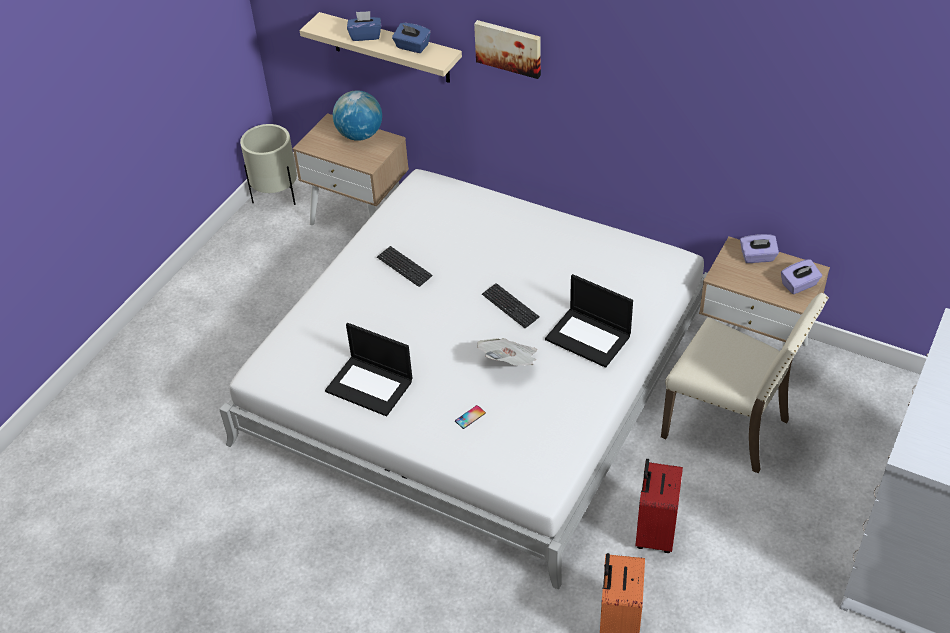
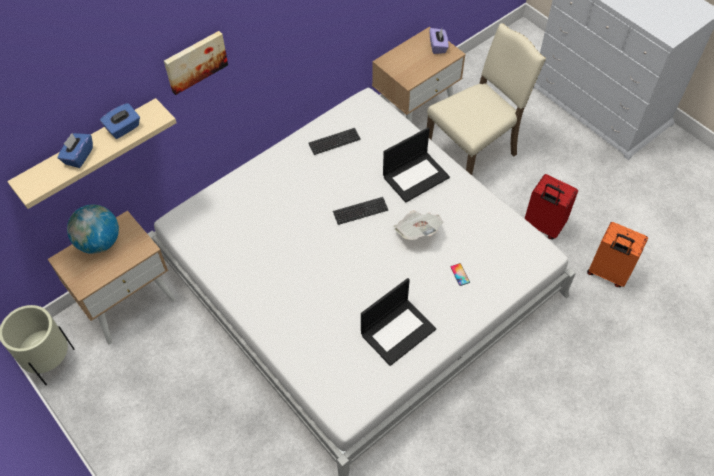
camera: 70 degrees left, 10 degrees up
(404, 267) = (277, 266): keyboard -> keyboard (334, 142)
(757, 257) = (401, 55): purple tissue box -> none

